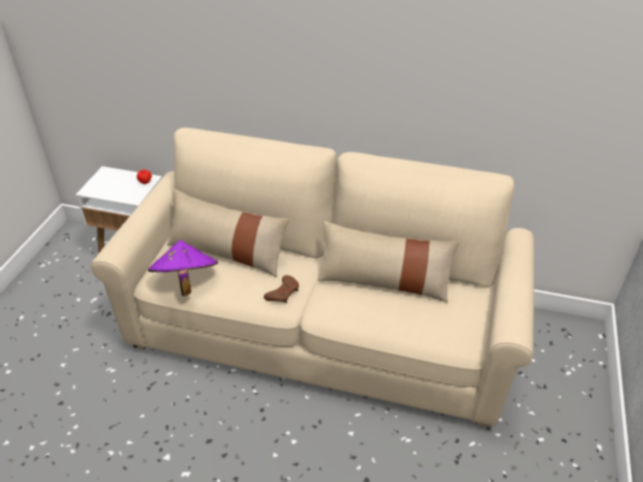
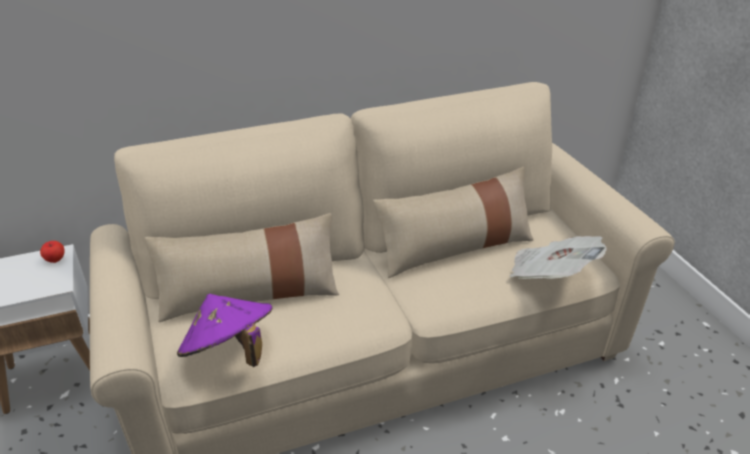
camera: 35 degrees left, 5 degrees down
(283, 292) = (364, 307): brown game controller -> none
(430, 333) = (550, 275): none -> newspaper

